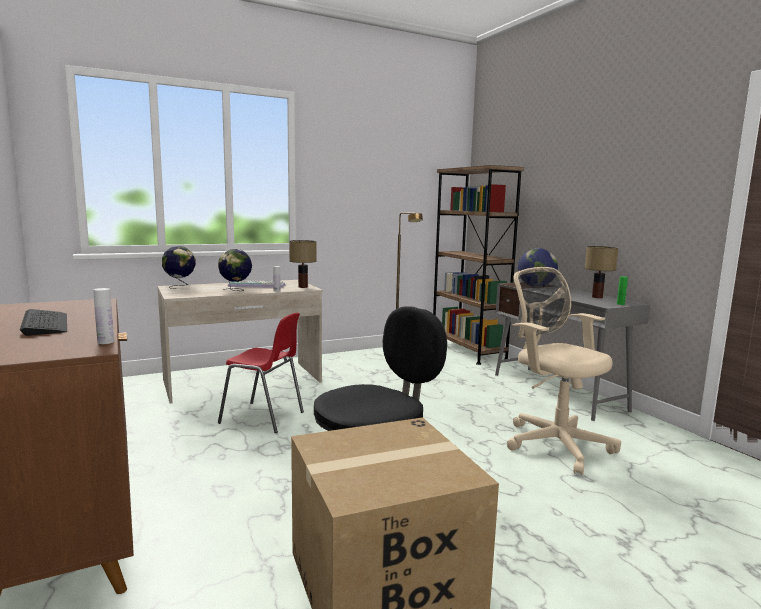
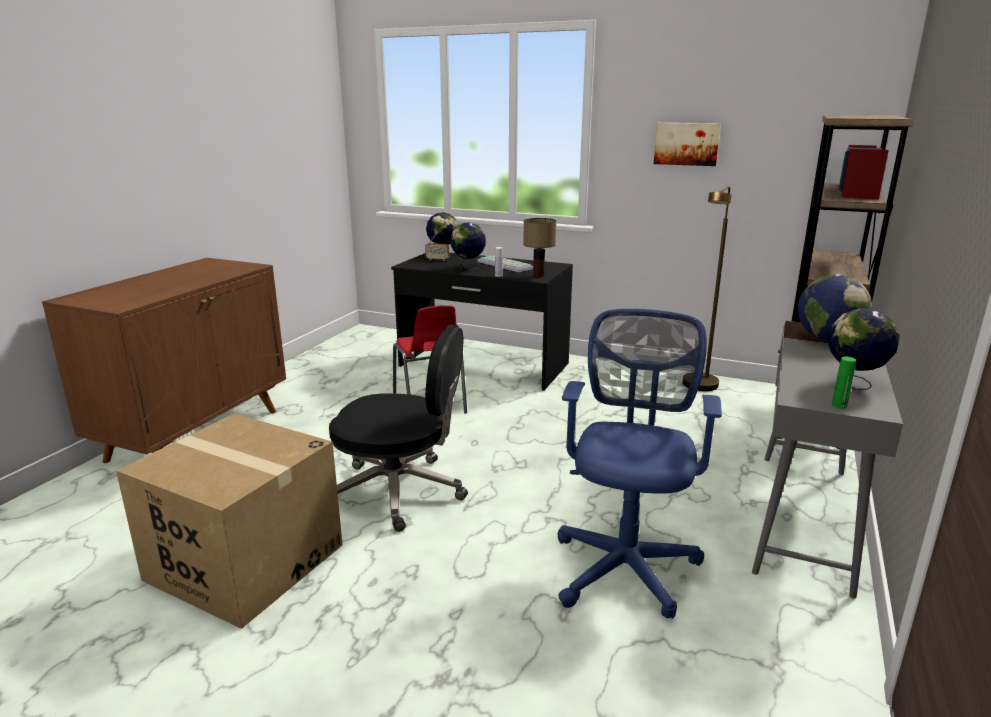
camera: 50 degrees right, 10 degrees up
(45, 324) = (170, 280): keyboard -> none
(105, 342) = (140, 303): white bottle -> none
(190, 290) = (437, 260): none -> radio
(242, 381) = (483, 365): beige desk -> black desk
(363, 186) = (686, 144): none -> picture
(554, 443) = (626, 563): beige office chair -> blue office chair
(597, 297) = (853, 384): table lamp -> globe

